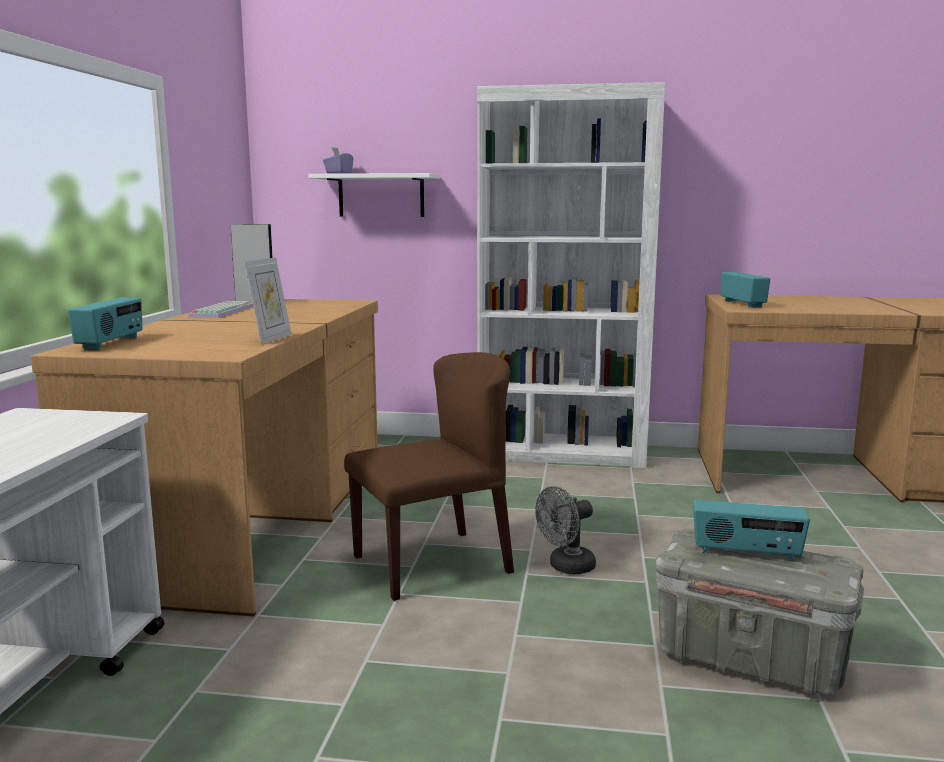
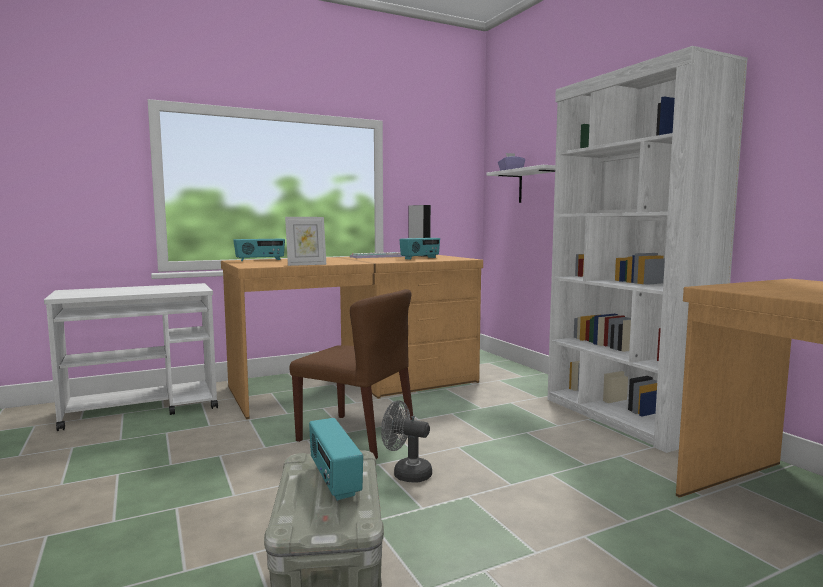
camera: 55 degrees right, 5 degrees down
(743, 304) = (758, 285): radio -> radio (420, 258)

